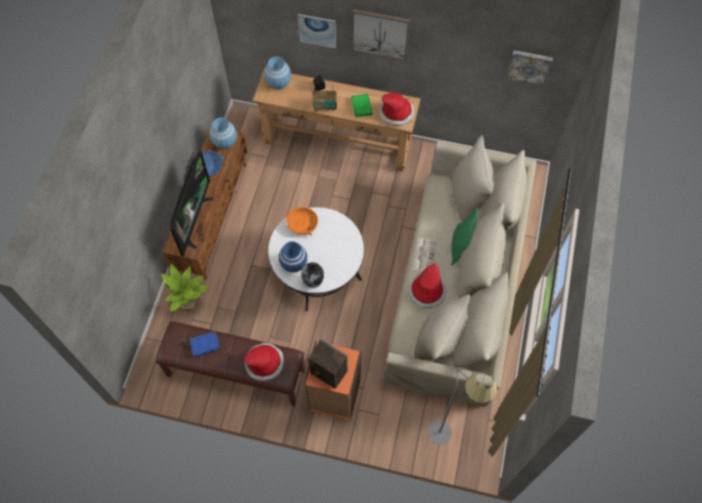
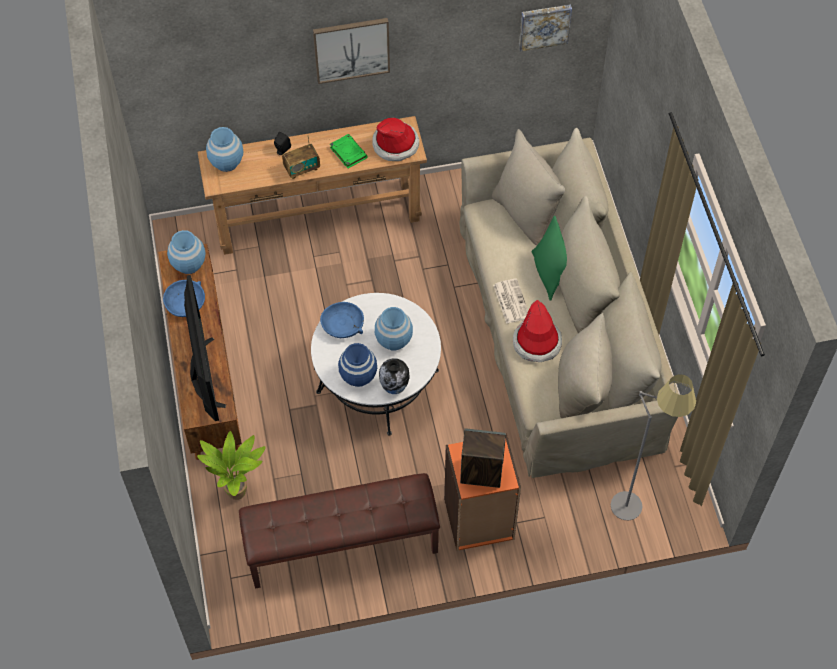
camera: 25 degrees left, 5 degrees down
(205, 345) = (302, 515): blue book -> none
(264, 363) = (388, 505): hat -> none
(302, 224) = (343, 324): orange bowl -> blue bowl
(317, 30) = (267, 73): picture -> none
(330, 248) = (394, 340): none -> blue vase

